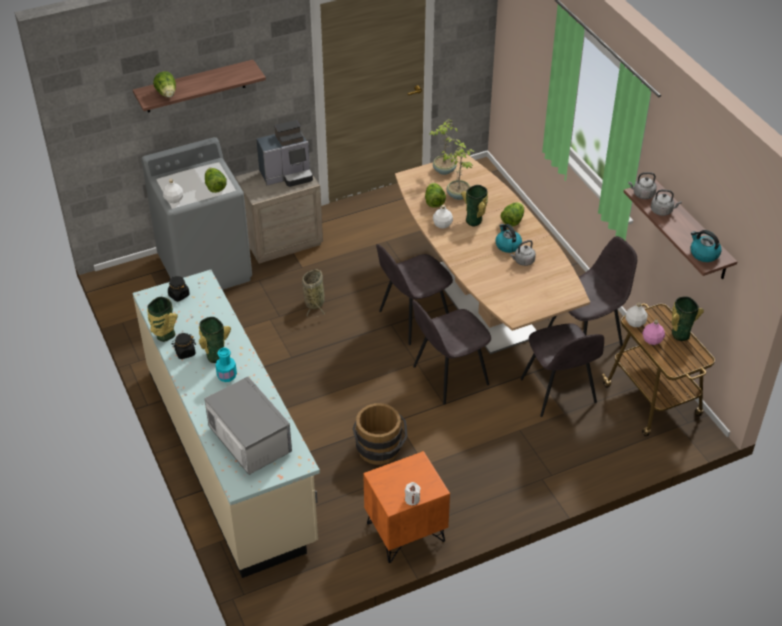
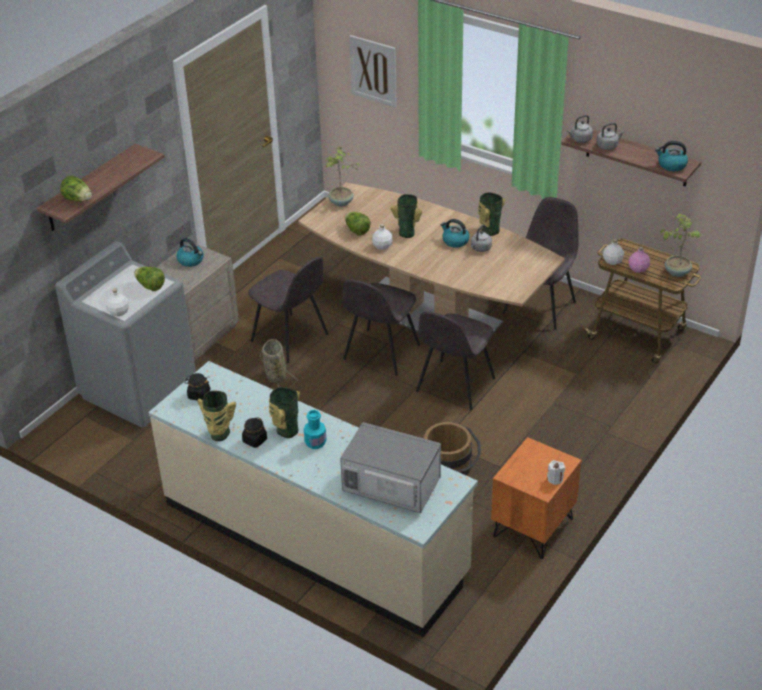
camera: 30 degrees left, 5 degrees down
(287, 175) = (191, 260): coffee machine -> kettle
(458, 195) = (373, 217): potted plant -> potted plant (676, 272)
(512, 220) = (440, 220): lettuce -> none
(528, 57) = (373, 70): none -> picture
(559, 392) = (558, 359): grey chair -> grey chair (291, 339)
(679, 333) = (653, 255): vase -> vase (489, 230)

